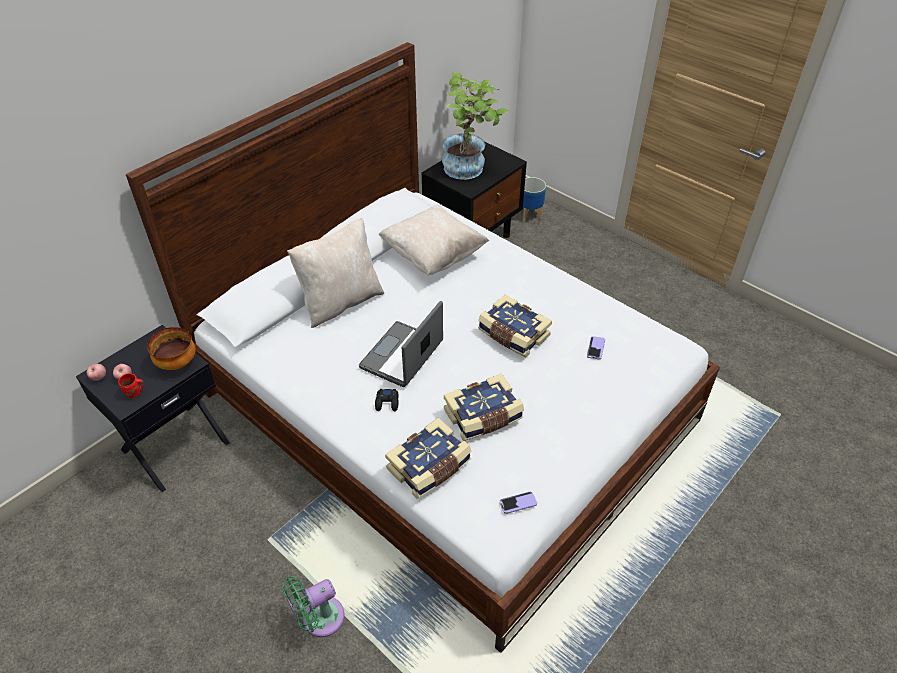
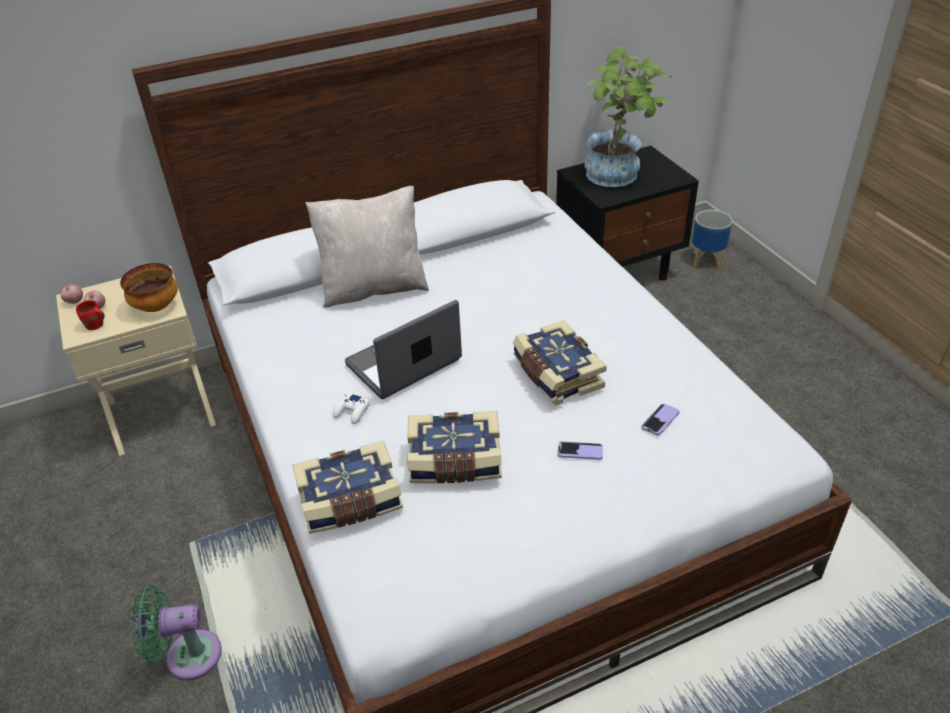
camera: 25 degrees right, 5 degrees down
(174, 445) = (161, 411): black nightstand -> beige nightstand
(387, 402) = (352, 411): black game controller -> white game controller
(433, 256) = (514, 262): beige pillow -> none
(518, 503) = (432, 583): phone -> phone (580, 451)

